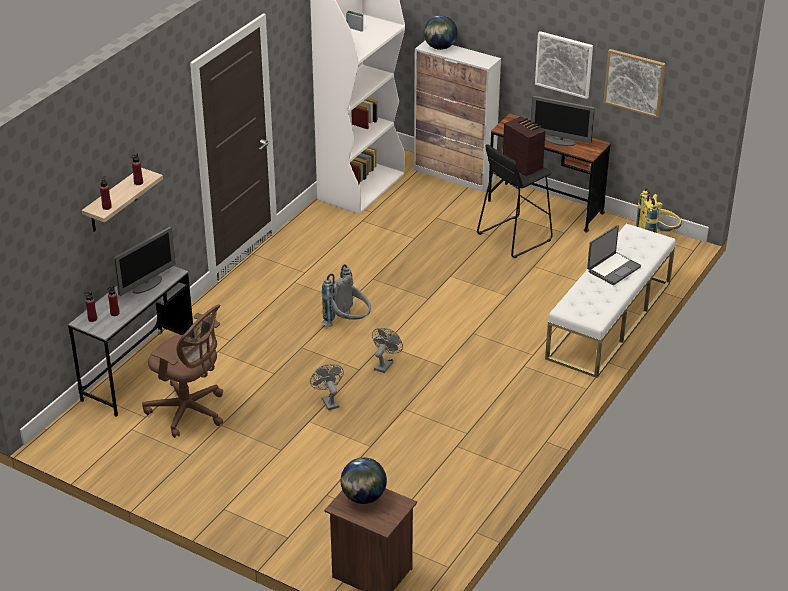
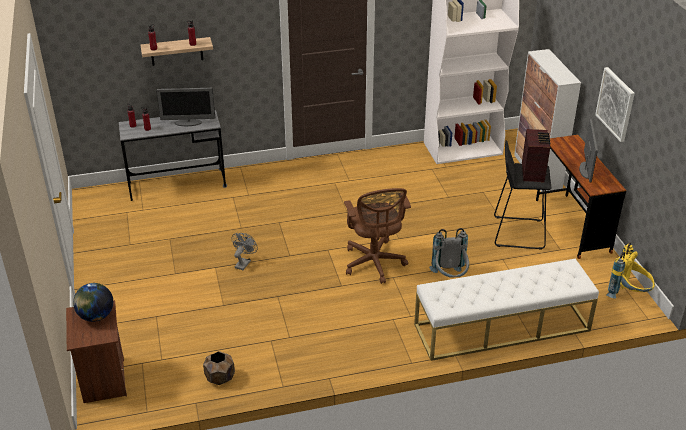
camera: 45 degrees right, 0 degrees up
(189, 411) = (166, 221): brown office chair -> brown office chair (374, 264)
(348, 323) = (326, 225): grey backpack -> grey backpack (450, 278)
(385, 364) = (309, 262): grey fan -> none
(440, 47) = (546, 58): globe -> none
(464, 501) = (219, 378): none -> brown planter
(560, 141) = (586, 170): monitor -> monitor turned 150 degrees counterclockwise
(613, 269) = (511, 283): laptop -> none
(634, 82) = (652, 140): picture -> none

